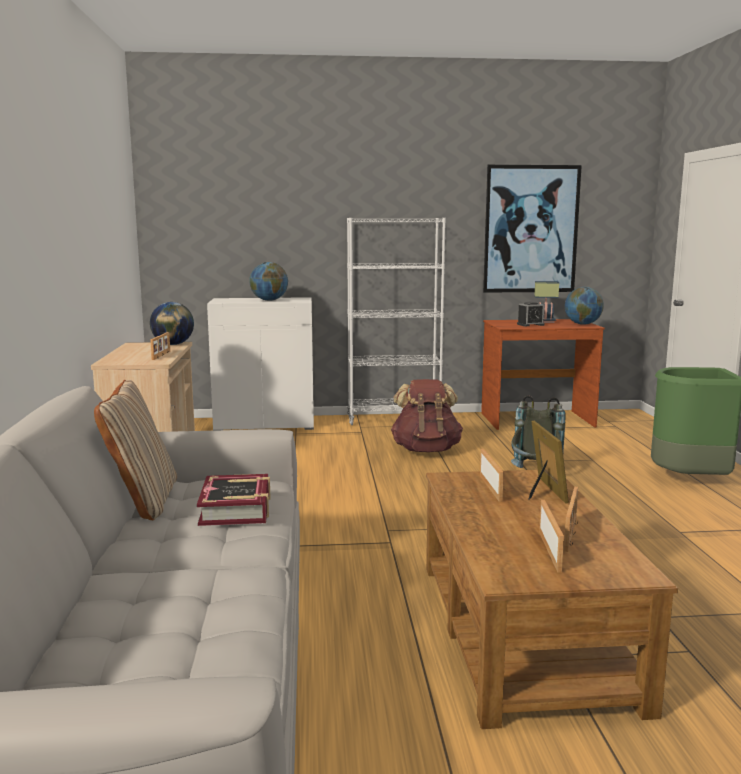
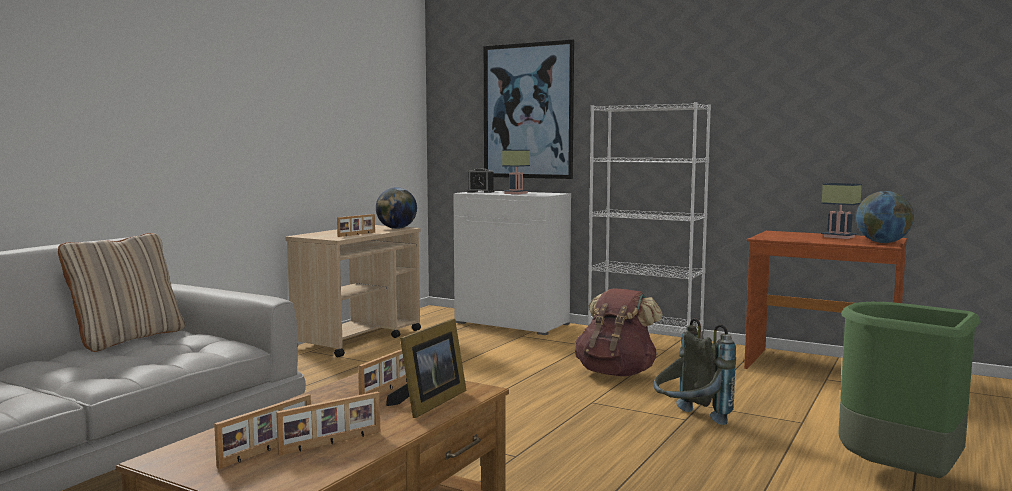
camera: 35 degrees right, 5 degrees down
(236, 509) = (158, 356): book -> none
(269, 300) = (516, 193): globe -> table lamp
(530, 324) = (804, 238): alarm clock -> alarm clock (480, 192)
(531, 229) = (836, 116): picture -> picture (528, 111)

